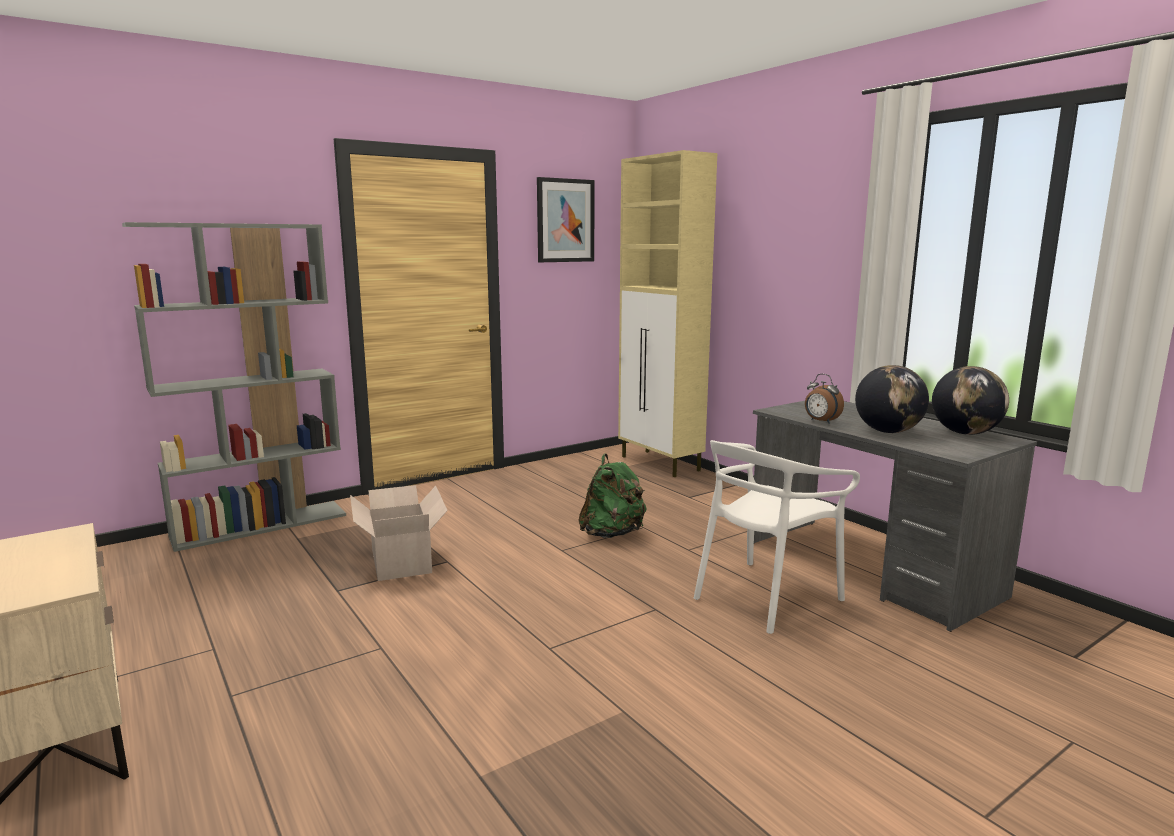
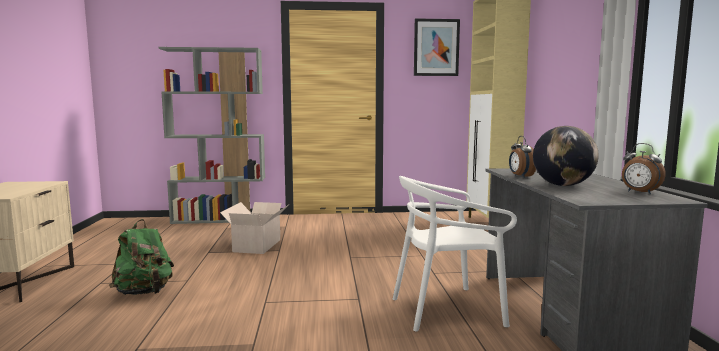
camera: 30 degrees right, 5 degrees down
(612, 534) = (395, 255): green backpack -> green backpack (144, 292)
(965, 433) = (639, 192): globe -> alarm clock

